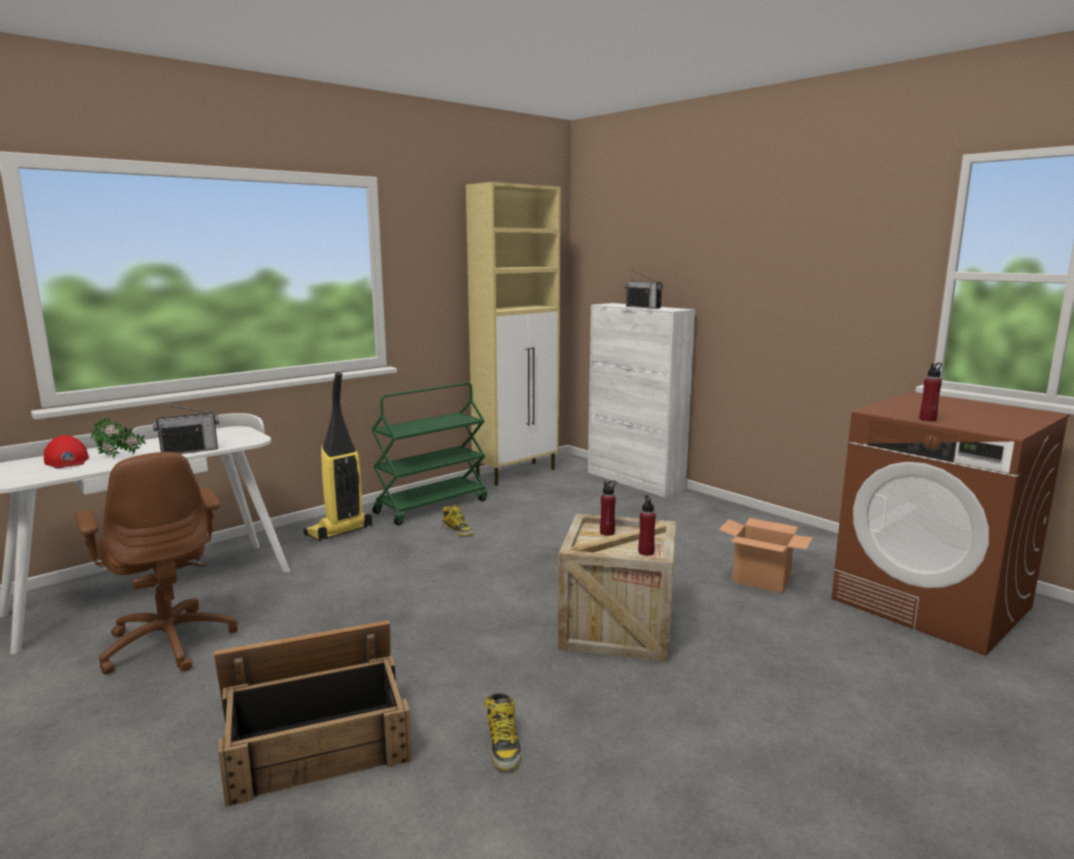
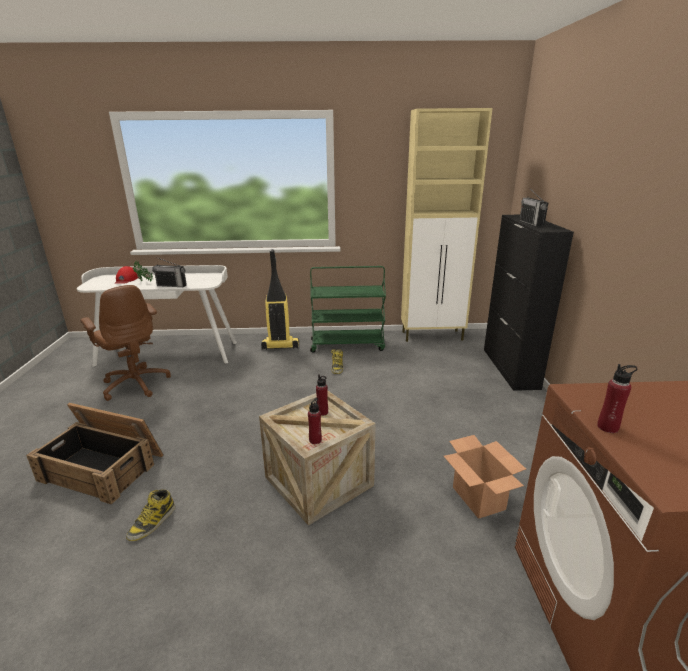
camera: 40 degrees right, 10 degrees up
(169, 642) = (136, 384): brown office chair -> brown office chair turned 45 degrees counterclockwise
(635, 481) = (510, 368): white cabinet -> black cabinet

